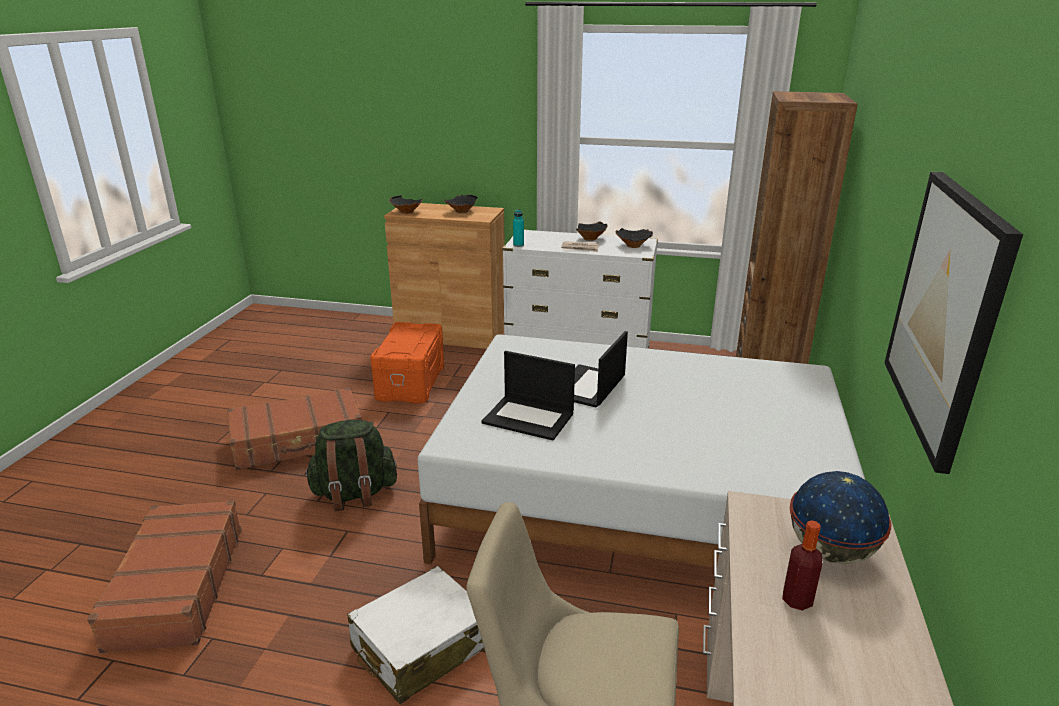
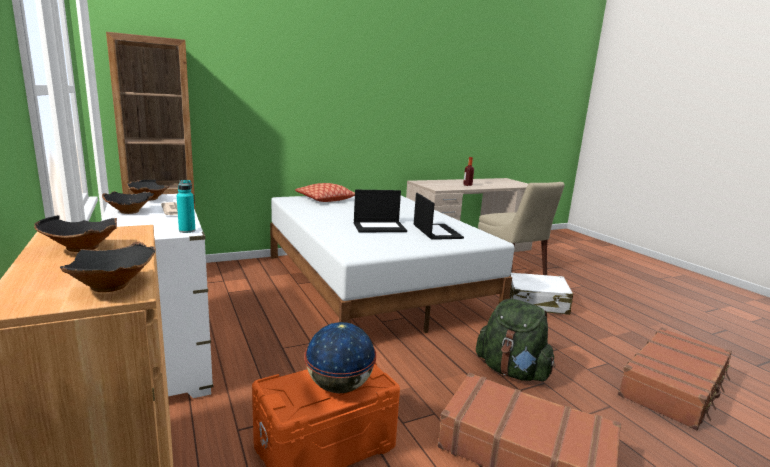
camera: 130 degrees left, 10 degrees down
(794, 400) = (325, 199): none -> pillow
(829, 551) = (440, 183): globe -> globe (339, 387)
(946, 312) = (401, 107): picture -> none

